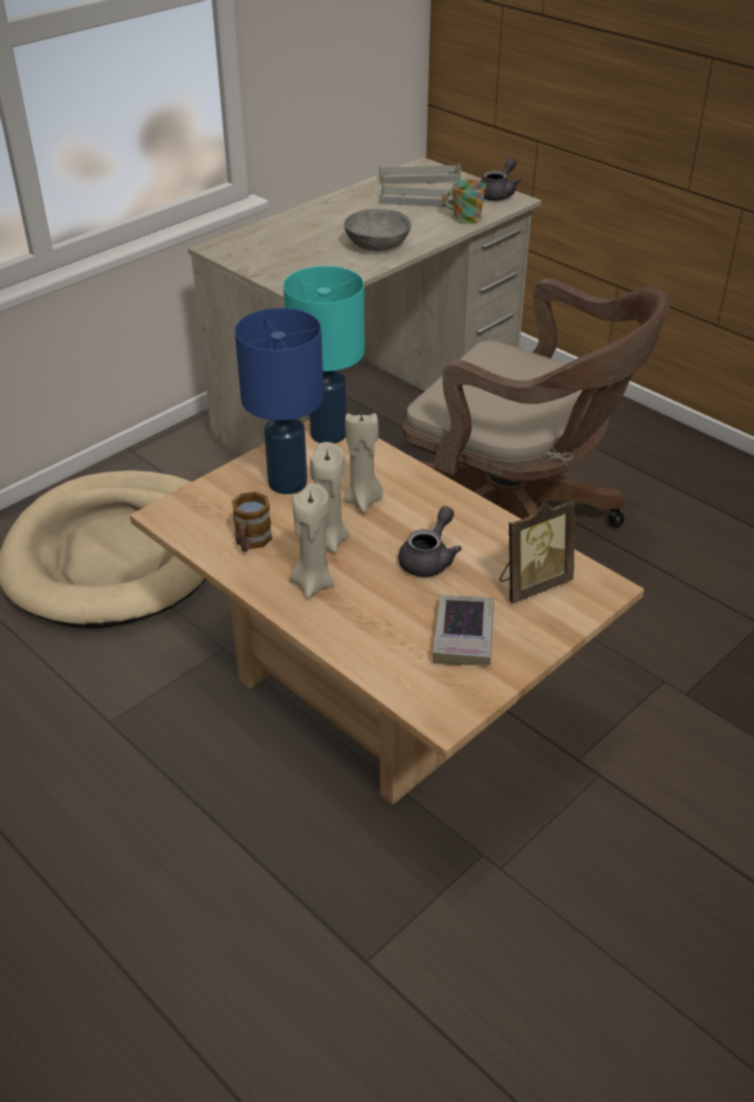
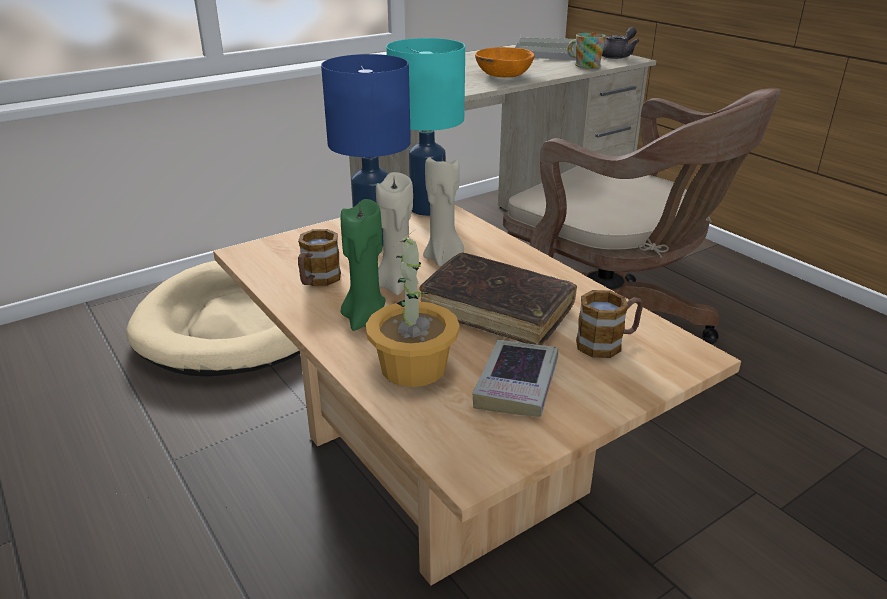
camera: 10 degrees right, 10 degrees down
(313, 583) = (365, 319): beige candle -> green candle
(373, 629) = (414, 367): none -> potted plant
(376, 245) = (503, 75): grey bowl -> orange bowl
(429, 559) = (497, 310): grey teapot -> brown book
(532, 584) = (607, 343): picture frame -> mug

